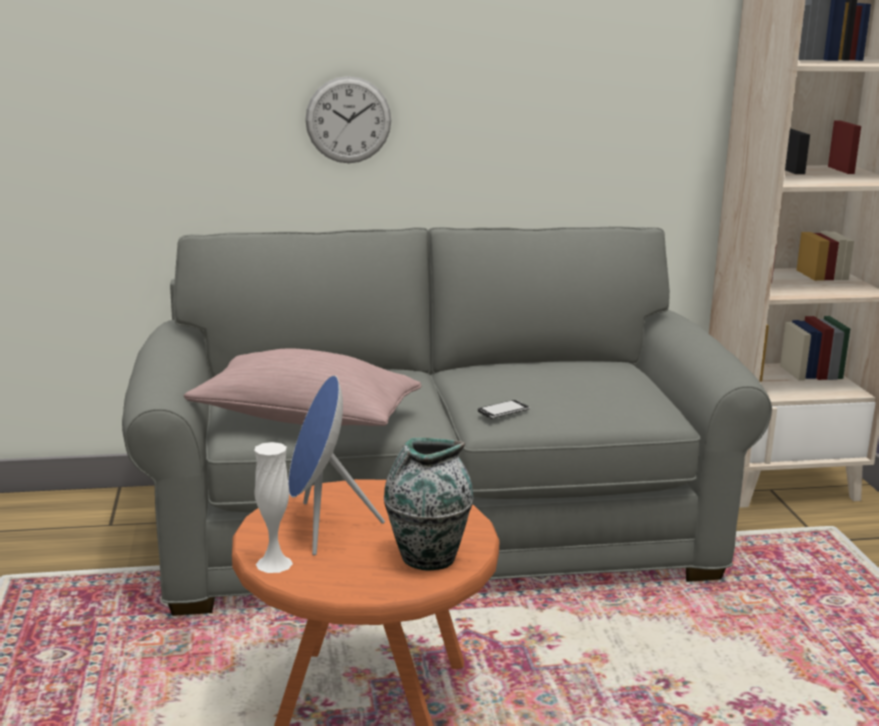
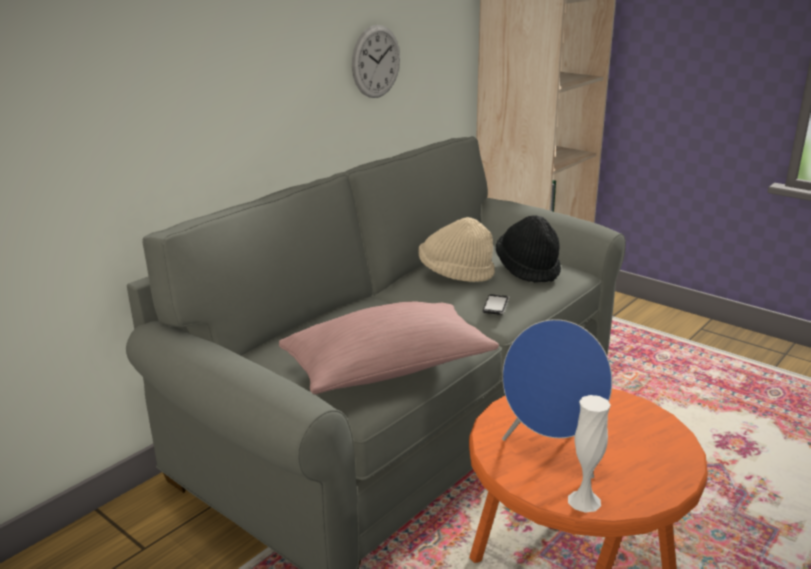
camera: 40 degrees left, 5 degrees up
(348, 120) = (252, 88): wall clock -> wall clock (376, 61)
(426, 558) = (650, 438): vase -> none
(524, 376) = (455, 274): none -> beige hat
(610, 395) = (528, 269): none -> black hat

